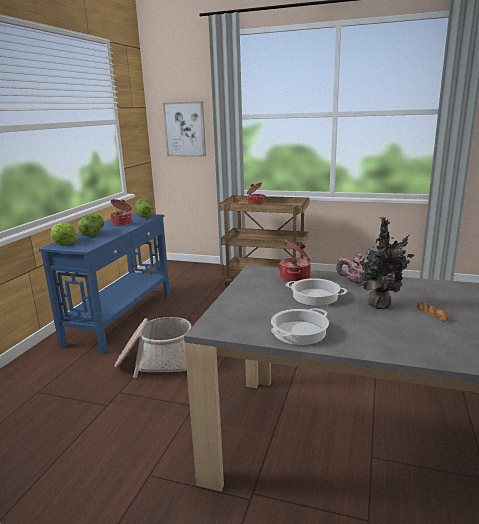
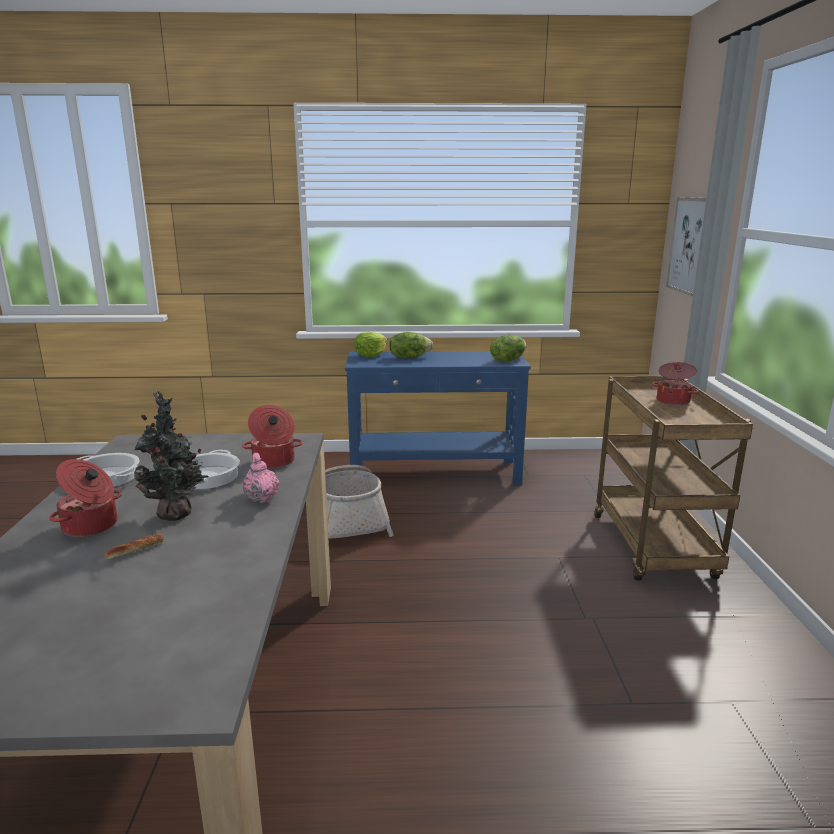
camera: 70 degrees right, 0 degrees up
(122, 224) = (463, 358): cooking pot -> cooking pot (91, 526)

